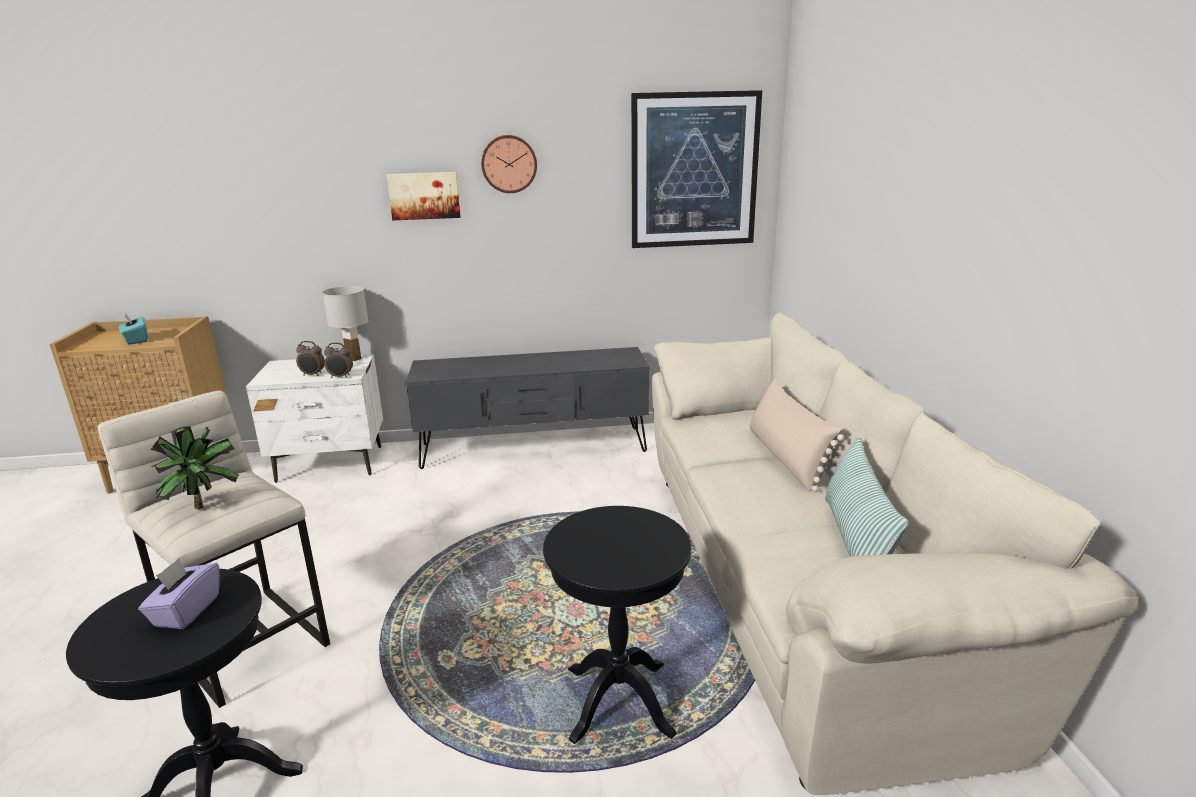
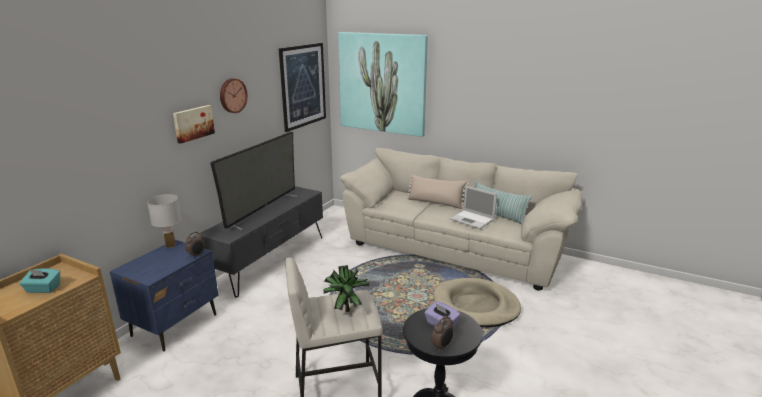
camera: 55 degrees left, 0 degrees up
(312, 375) = (174, 262): alarm clock -> alarm clock (442, 347)
(331, 464) = (175, 325): white nightstand -> blue nightstand
(525, 361) = (262, 210): none -> television
(619, 701) = (475, 306): black side table -> beige dog bed
(777, 520) = (472, 220): none -> laptop
(830, 176) = (382, 83): none -> picture

